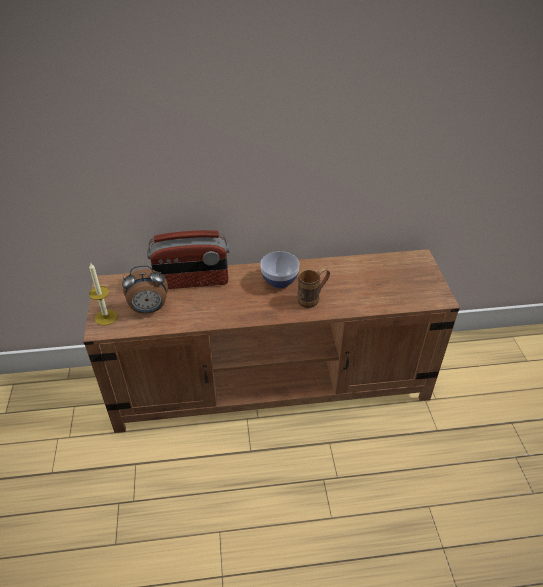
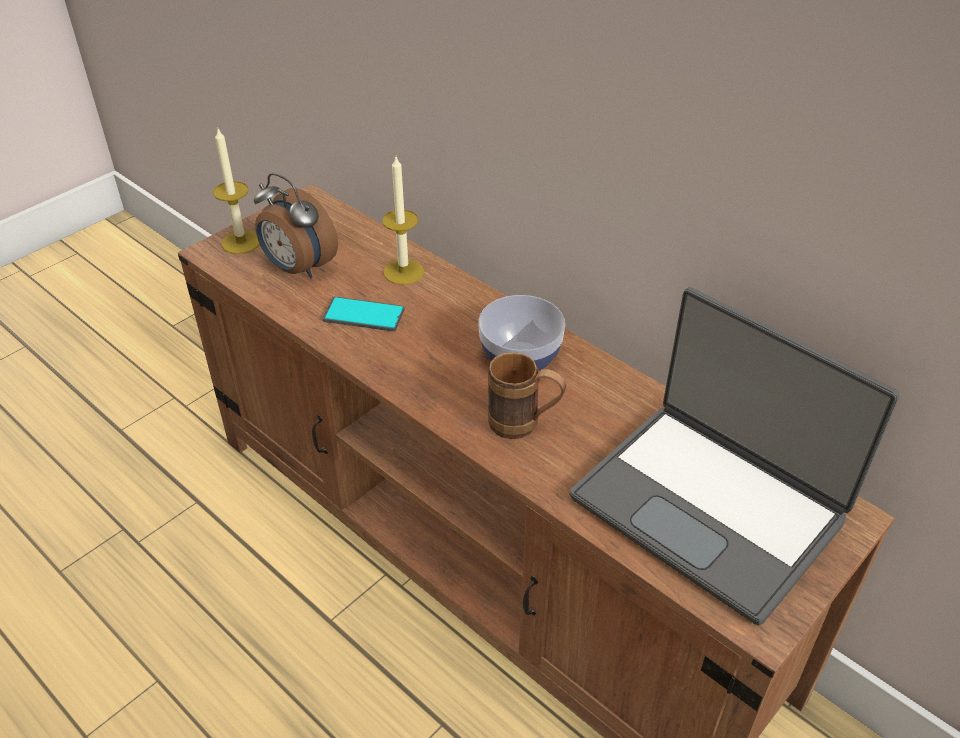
camera: 50 degrees right, 0 degrees up
(192, 281) = (403, 272): radio -> candle
(204, 306) = (363, 315): none -> phone
(390, 280) = (710, 506): none -> laptop

